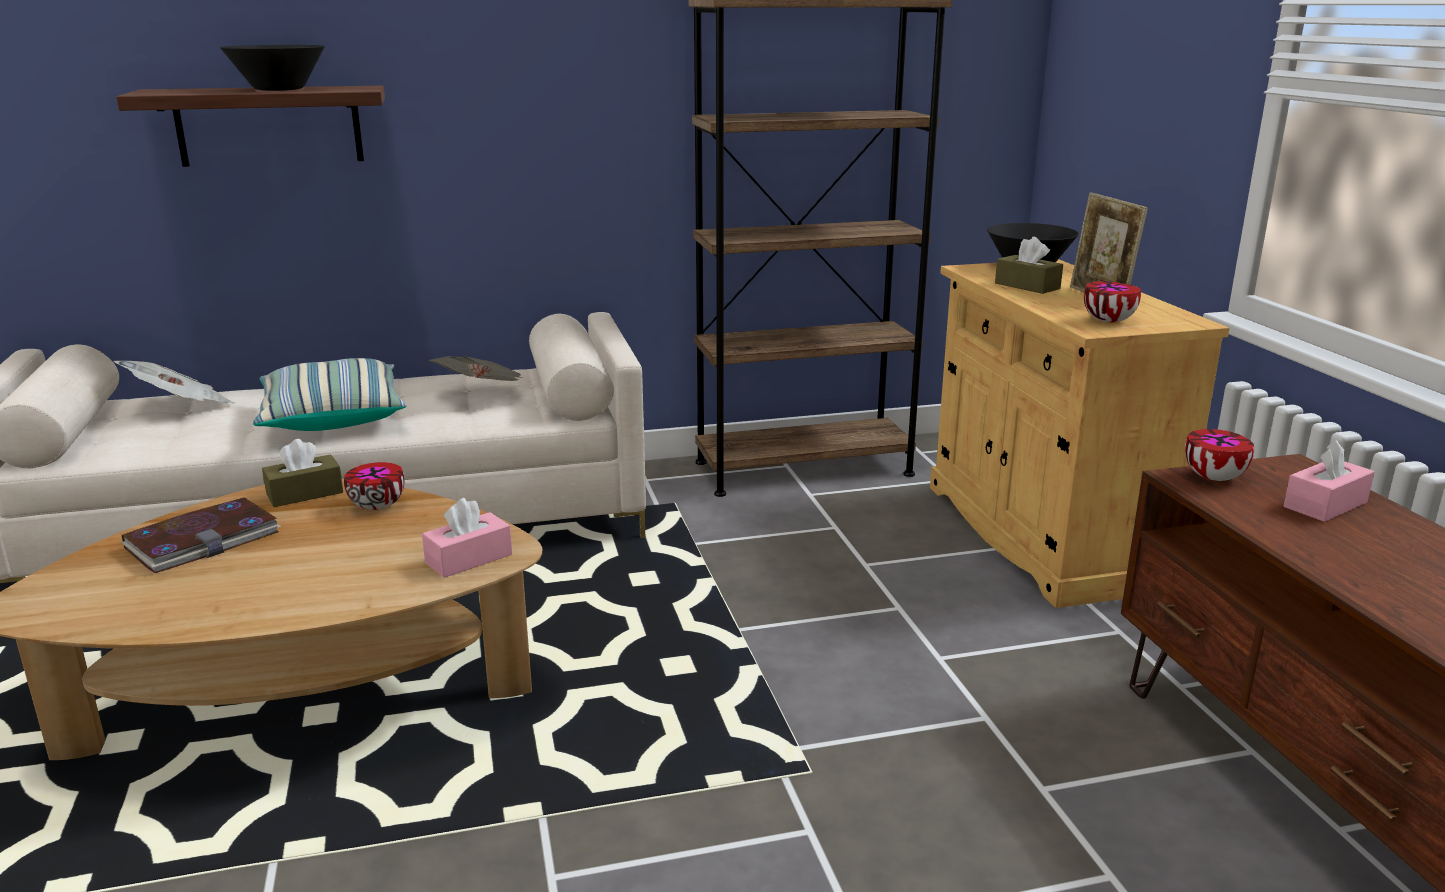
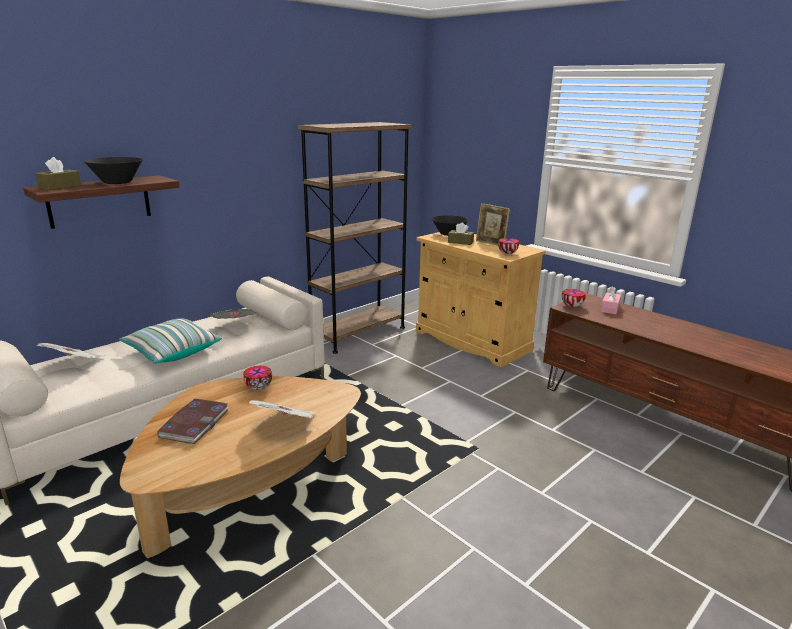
camera: 30 degrees left, 0 degrees up
(305, 493) = (213, 390): brown tissue box -> brown tissue box (60, 187)
(331, 582) = (286, 424): none -> newspaper
(469, 559) = (332, 398): pink tissue box -> none

